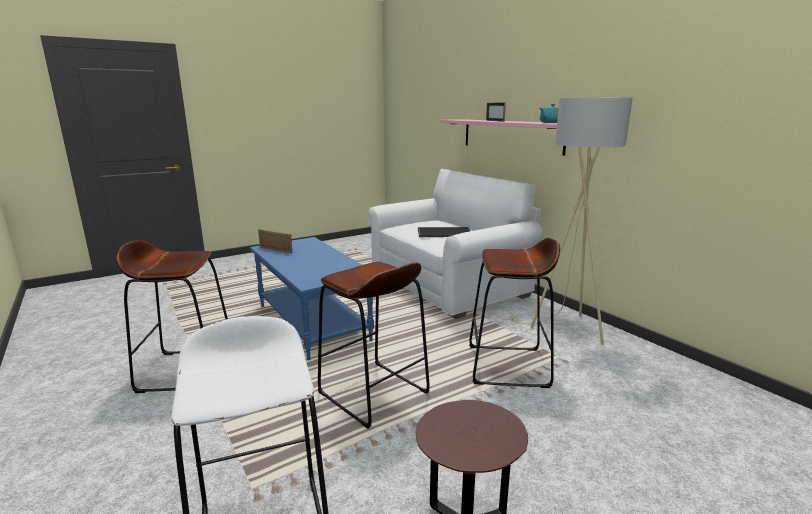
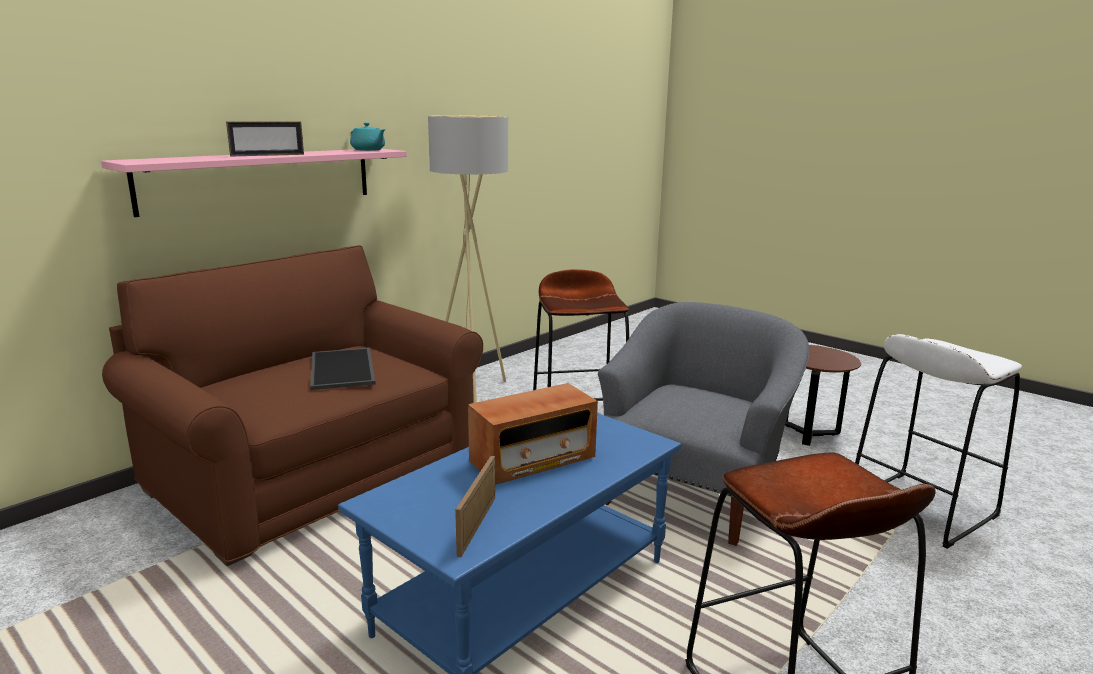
camera: 105 degrees left, 0 degrees up
(314, 260) = (533, 461): none -> radio
(373, 393) = (693, 493): brown stool -> grey armchair
(448, 285) = (314, 474): white sofa -> brown sofa

